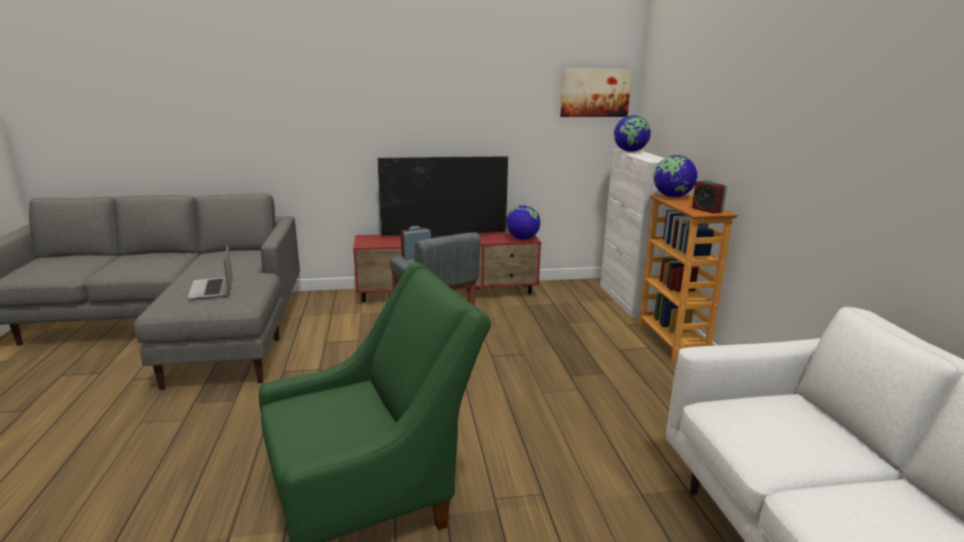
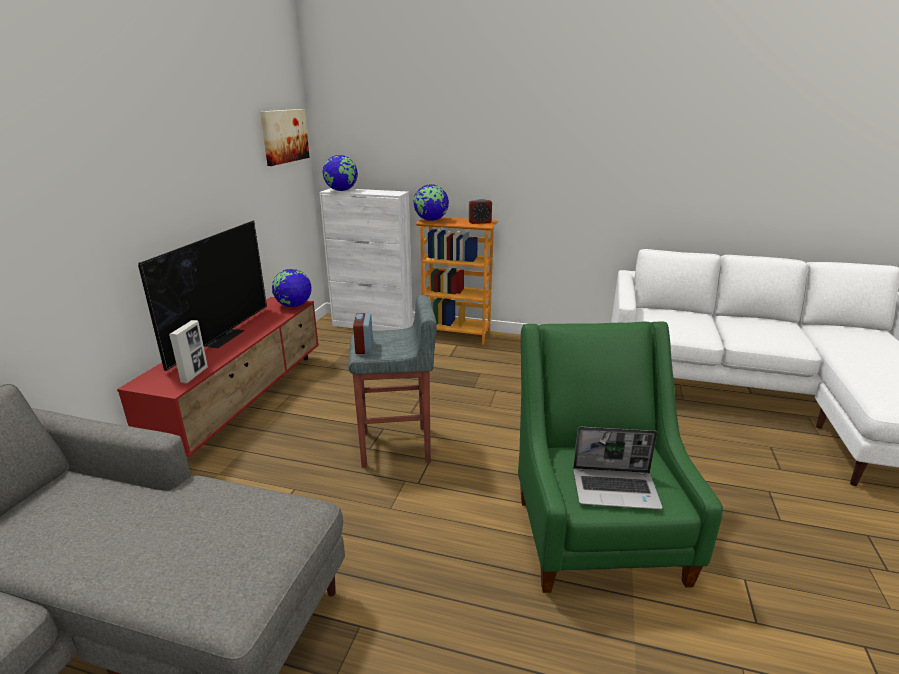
camera: 65 degrees left, 5 degrees up
(212, 289) = (209, 539): laptop -> laptop (616, 489)
(385, 244) = (194, 375): none -> picture frame

